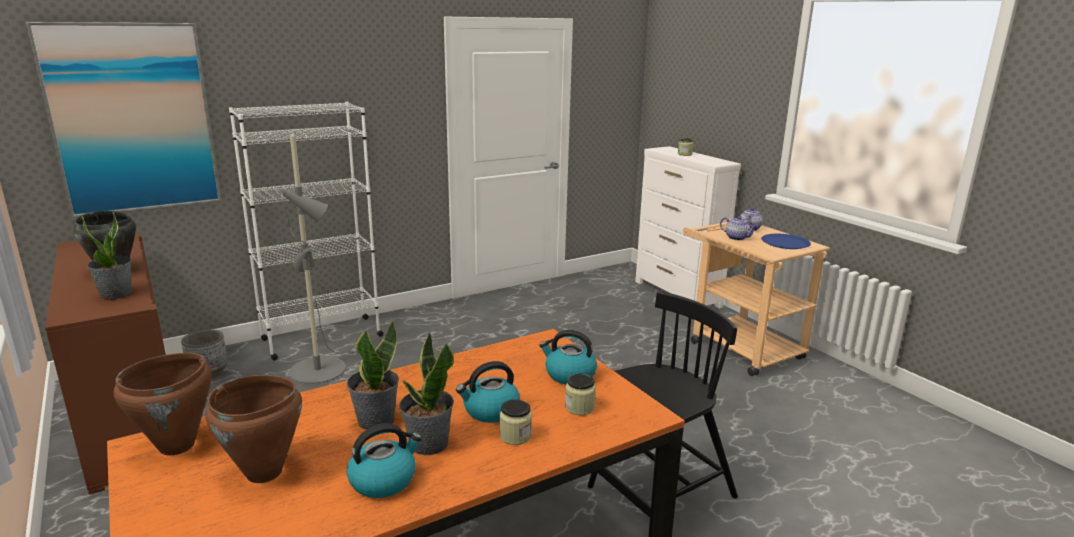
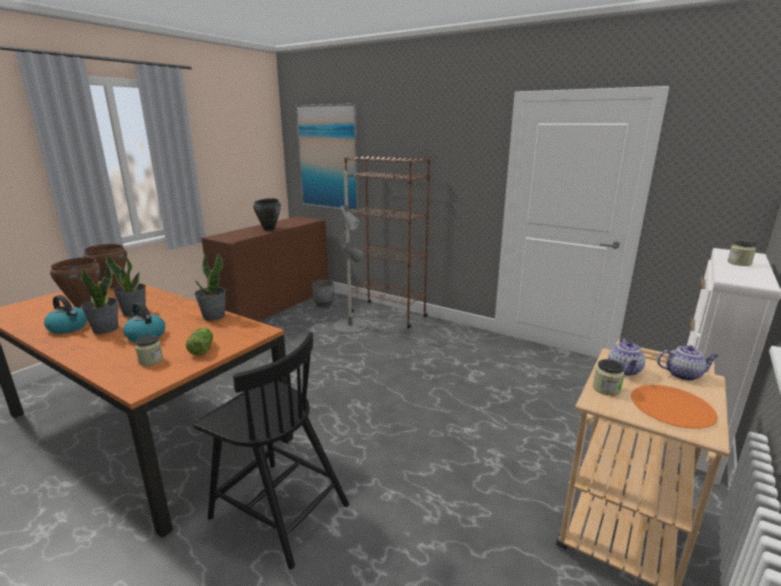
camera: 65 degrees right, 0 degrees up
(116, 294) = (242, 235): potted plant -> potted plant (213, 316)
(321, 338) = (387, 314): white bookcase -> brown bookcase
(515, 436) = (111, 348): jar -> jar (606, 389)
(569, 375) = (202, 348): kettle -> lettuce
(785, 242) = (672, 408): blue plate -> orange plate

